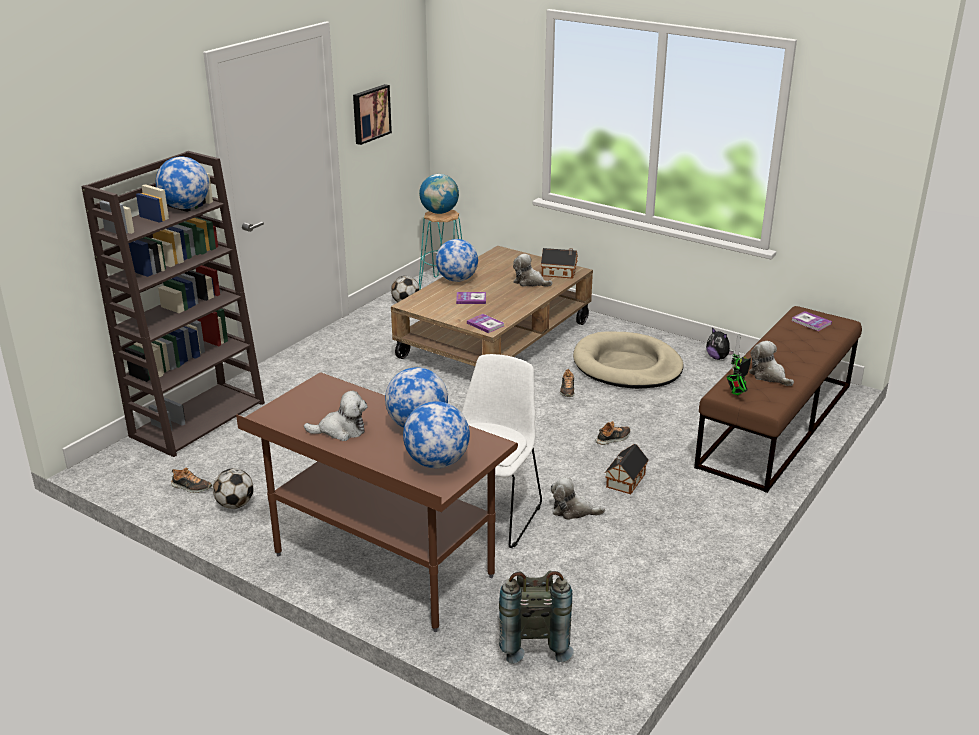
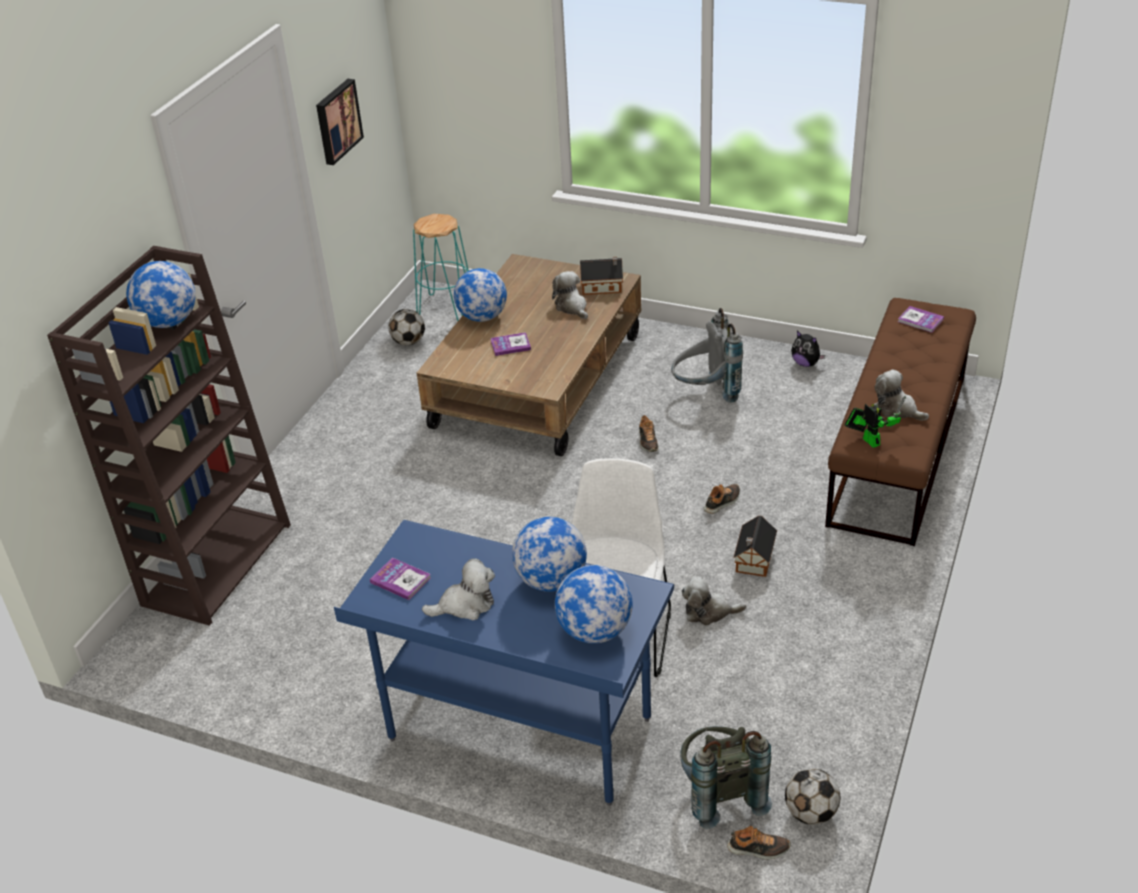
camera: 10 degrees left, 10 degrees up
(191, 487) = (249, 665): shoe -> shoe (758, 849)
(235, 504) = (313, 679): football -> football (810, 813)
(382, 566) = (519, 730): brown desk -> blue desk
(439, 212) = (432, 222): globe -> none
(485, 324) = (542, 382): book -> book (400, 580)
(530, 282) = (572, 307): plush toy -> plush toy turned 45 degrees clockwise
(627, 366) = (705, 393): beige dog bed -> grey backpack
(737, 392) = (869, 440): toy robot -> toy robot turned 120 degrees clockwise

